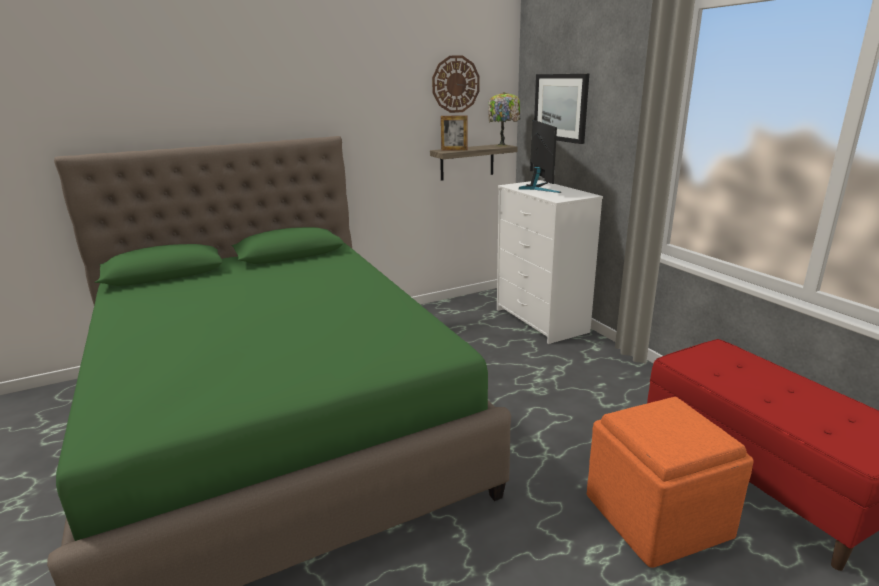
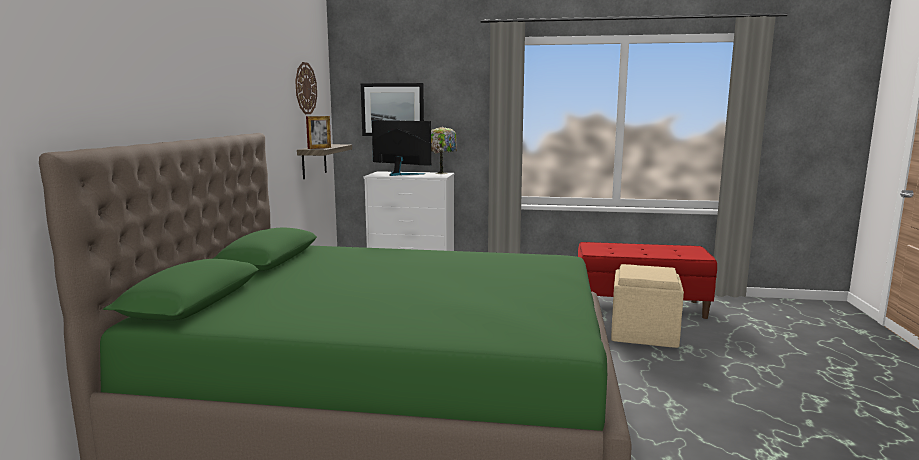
camera: 55 degrees left, 10 degrees down
(503, 145) = (339, 144): table lamp -> table lamp (442, 173)
(658, 516) = (644, 333): orange ottoman -> beige ottoman

